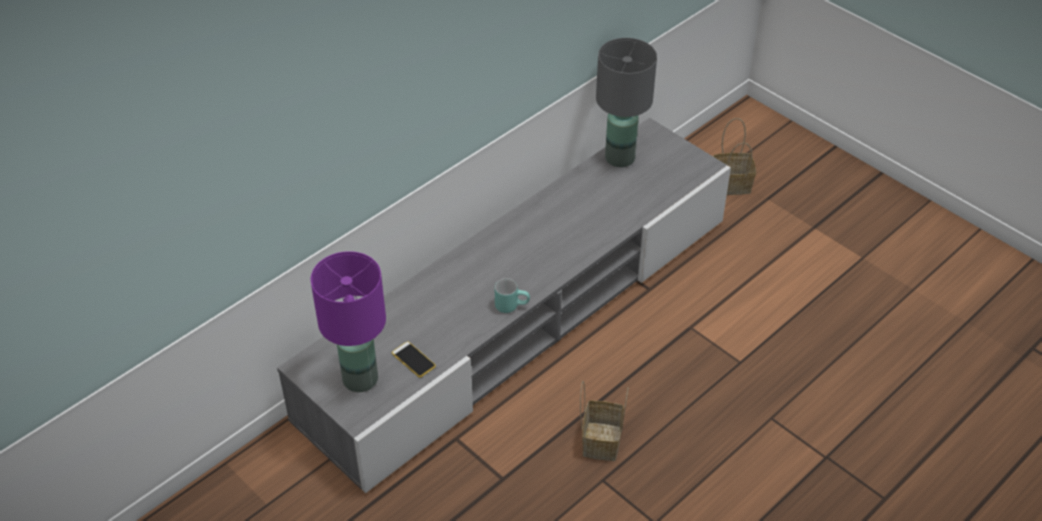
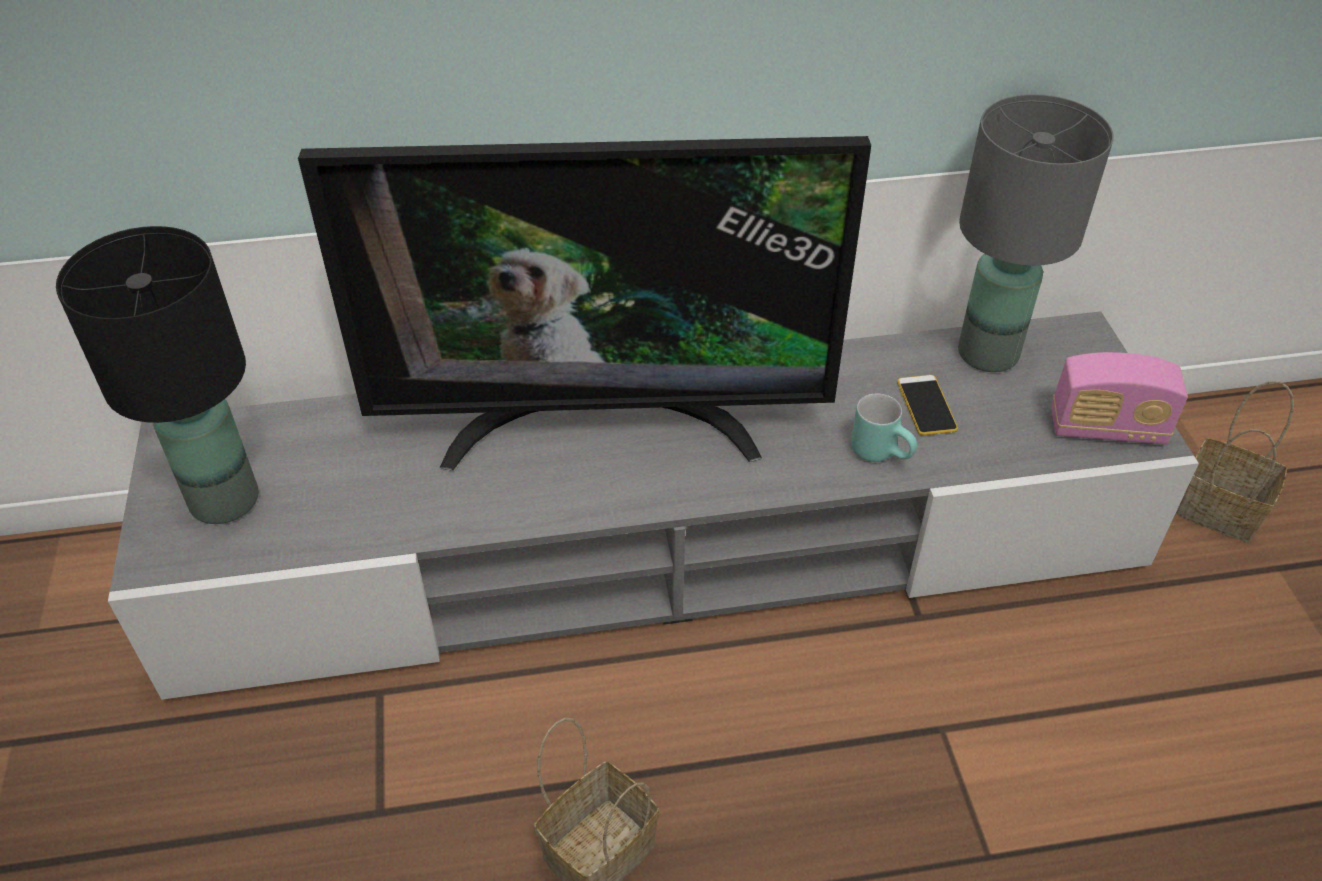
camera: 35 degrees right, 0 degrees up
(361, 379) = (225, 500): purple table lamp -> black table lamp
(413, 360) = (330, 513): phone -> phone (926, 406)
(489, 265) = (601, 423): none -> television
(512, 305) = (571, 507): turquoise mug -> turquoise mug (883, 452)
(689, 169) = (1106, 429): none -> radio

